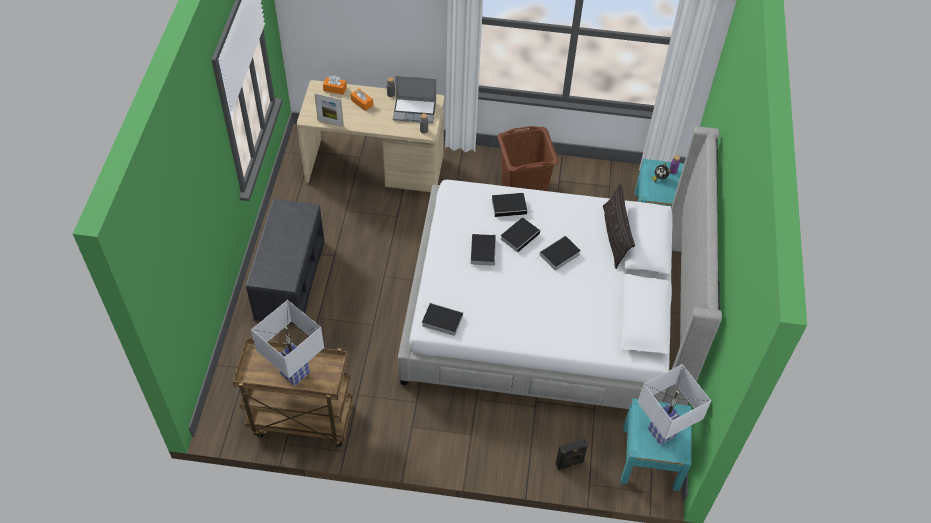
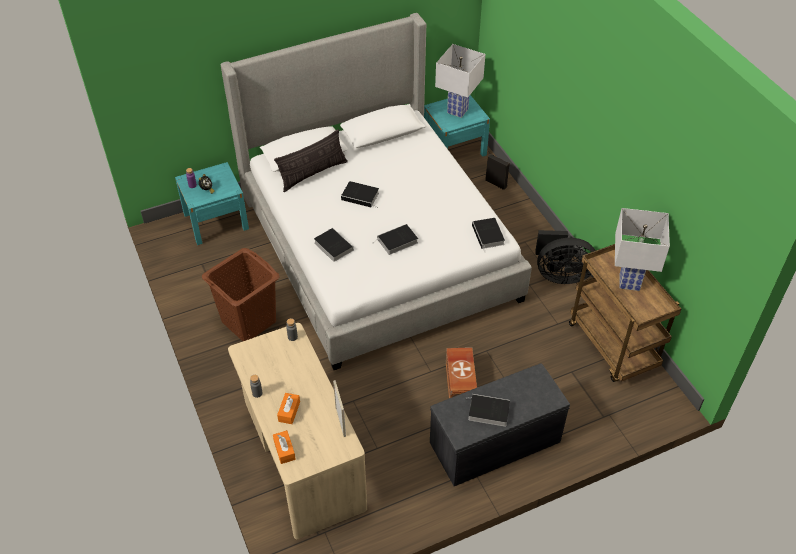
camera: 120 degrees left, 5 degrees down
(357, 289) = (461, 383): none -> brown storage box
(408, 436) = (560, 275): none -> black fan
(415, 110) = (268, 359): laptop -> none
(520, 235) = (360, 226): book -> book (487, 412)

